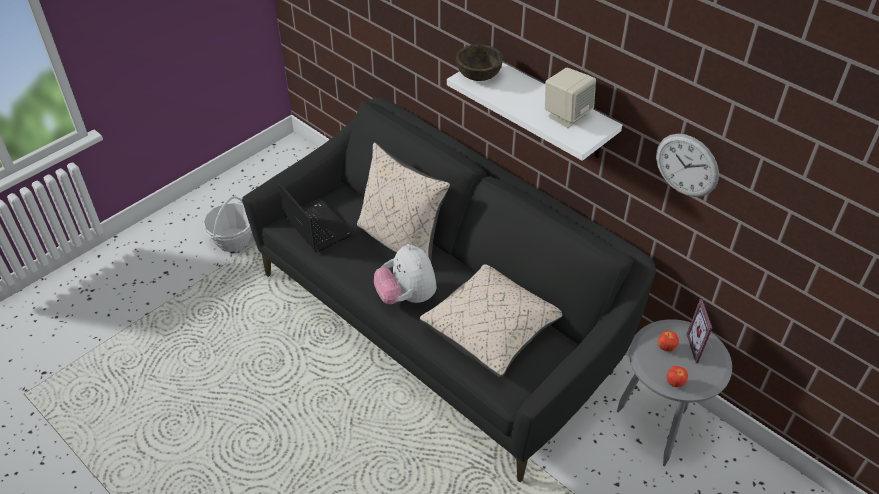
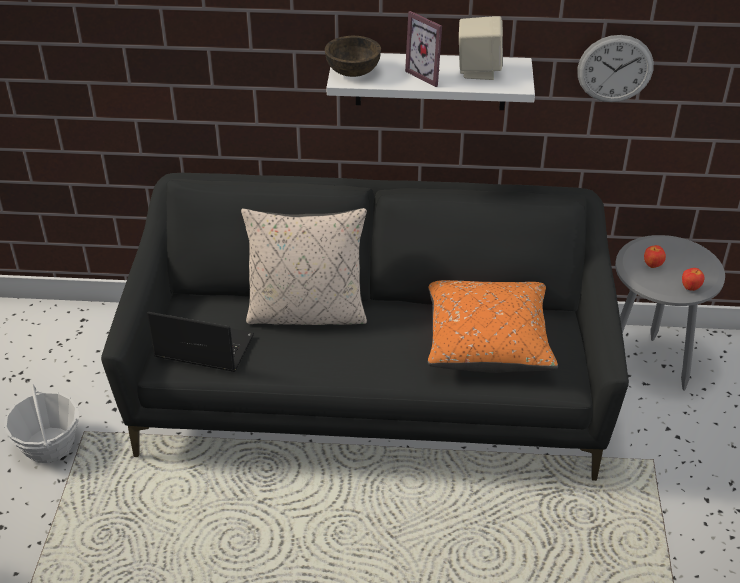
camera: 40 degrees left, 5 degrees down
(407, 297) = (378, 359): plush toy -> none
(492, 329) = (487, 341): beige pillow -> orange pillow
(701, 348) = (676, 250): picture frame -> picture frame (429, 75)

